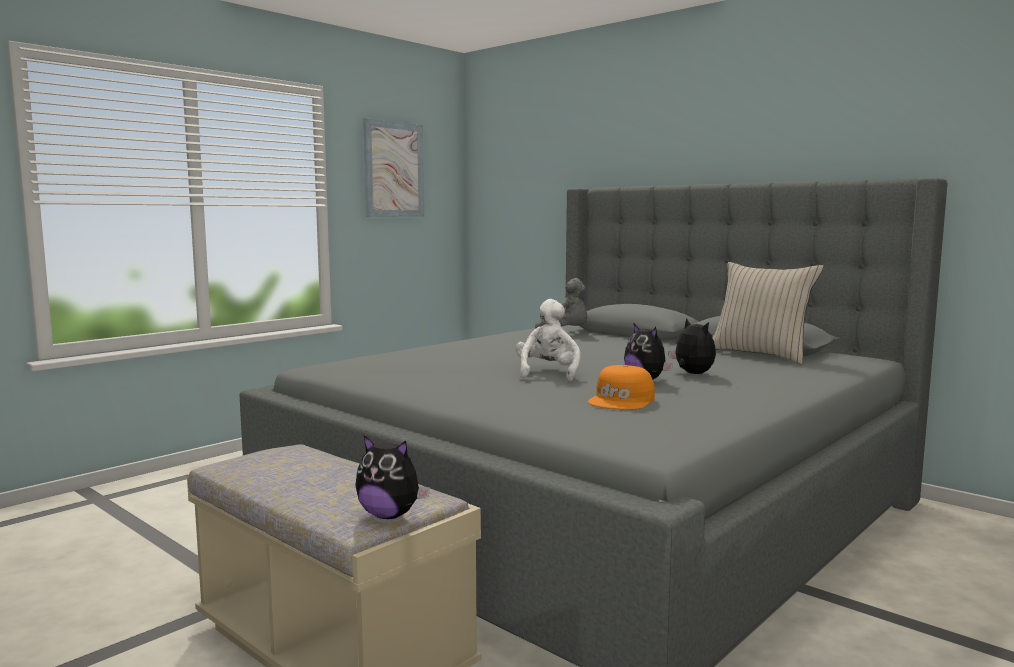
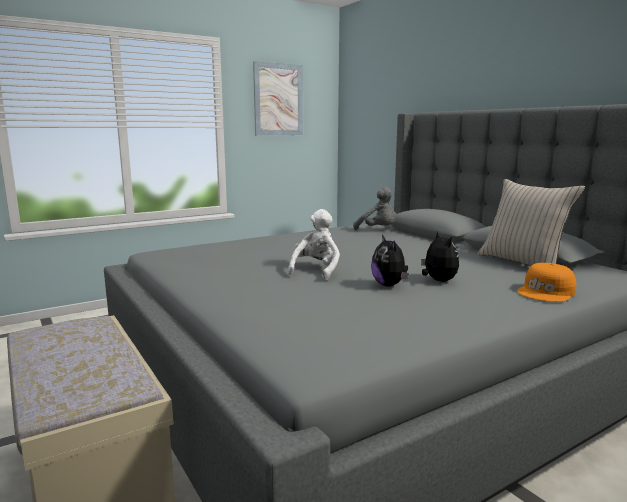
camera: 15 degrees right, 5 degrees up
(390, 515) = (81, 401): plush toy -> none
(622, 400) = (344, 307): orange cap -> orange cap (547, 292)

